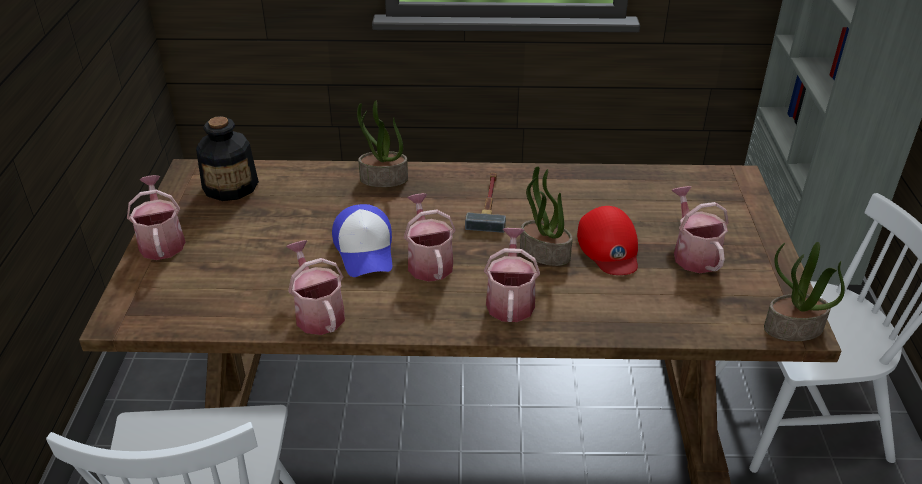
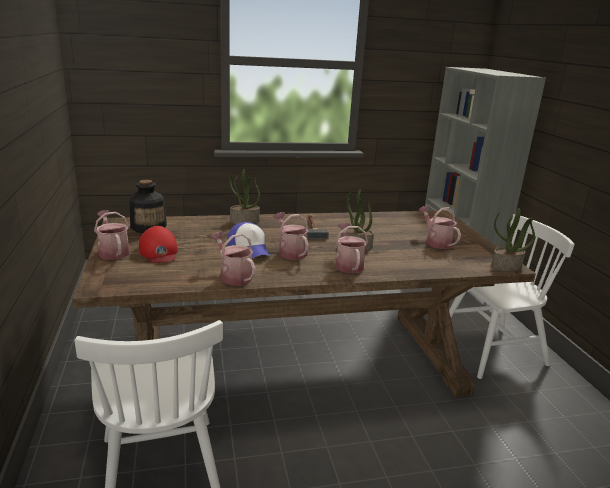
camera: 15 degrees left, 15 degrees down
(609, 247) = (390, 242): red cap -> red cap (159, 252)

